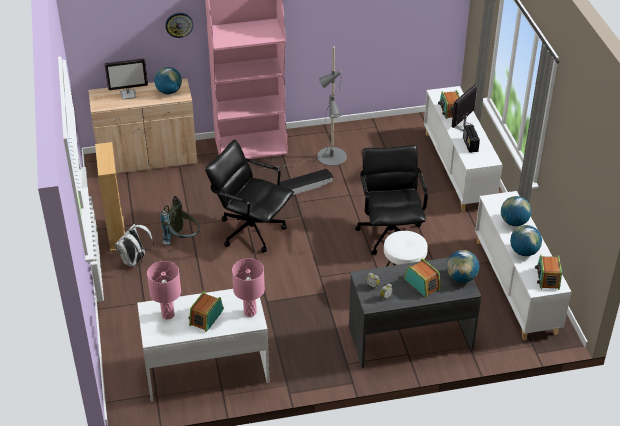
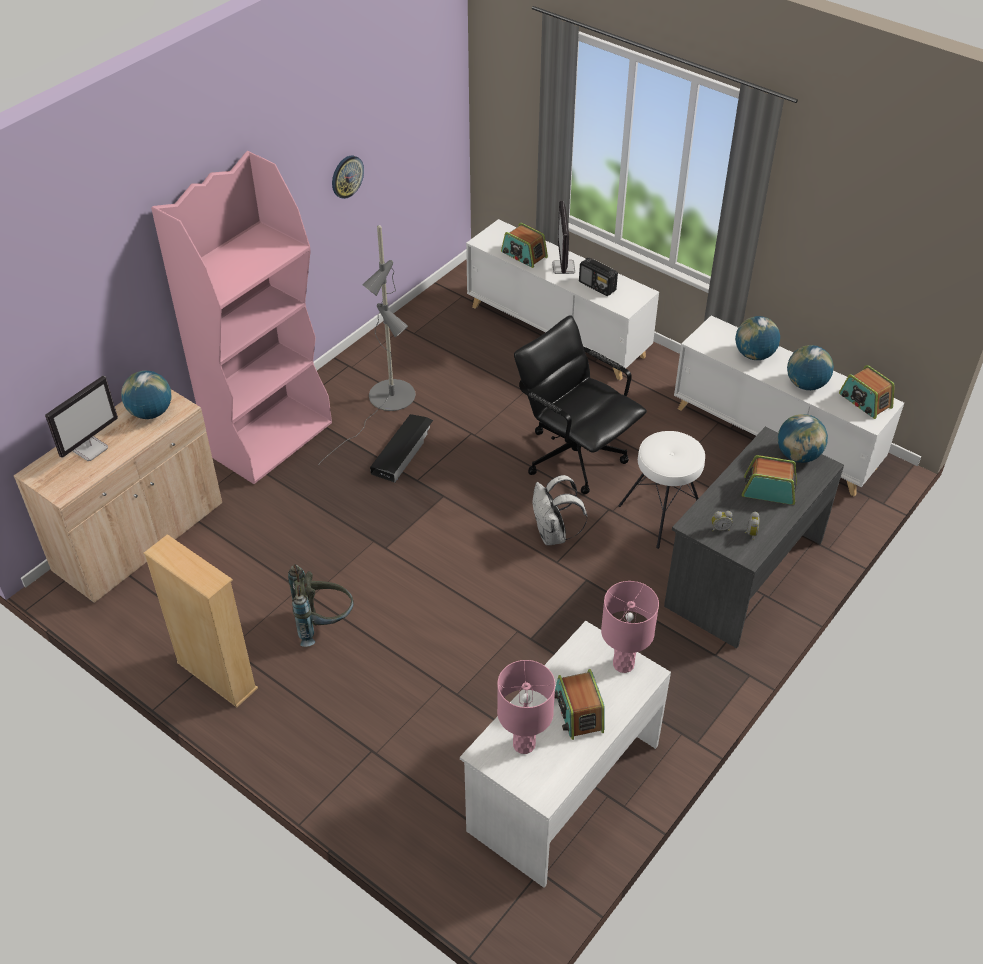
camera: 40 degrees left, 5 degrees up
(135, 261) = (290, 699): white backpack -> white backpack (553, 535)
(179, 24) = (125, 294): wall clock -> wall clock (347, 176)
(251, 230) = (401, 554): black office chair -> none

